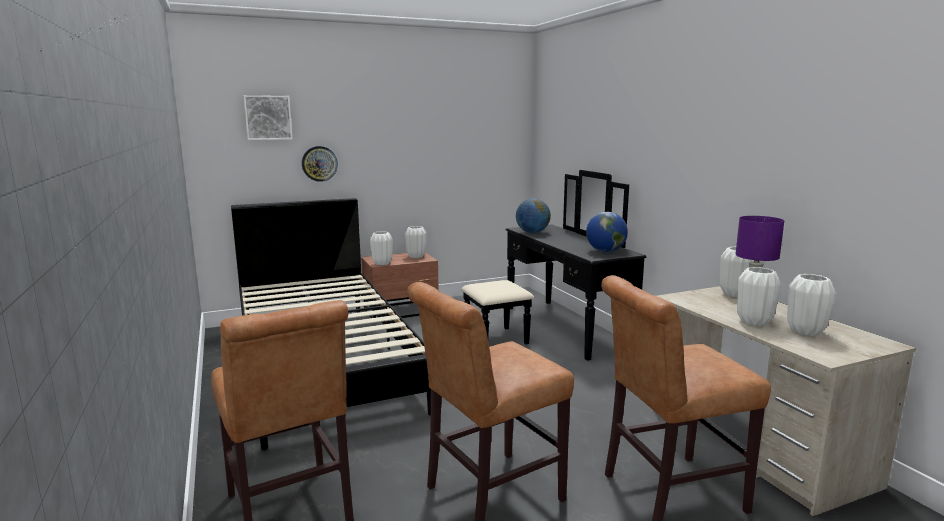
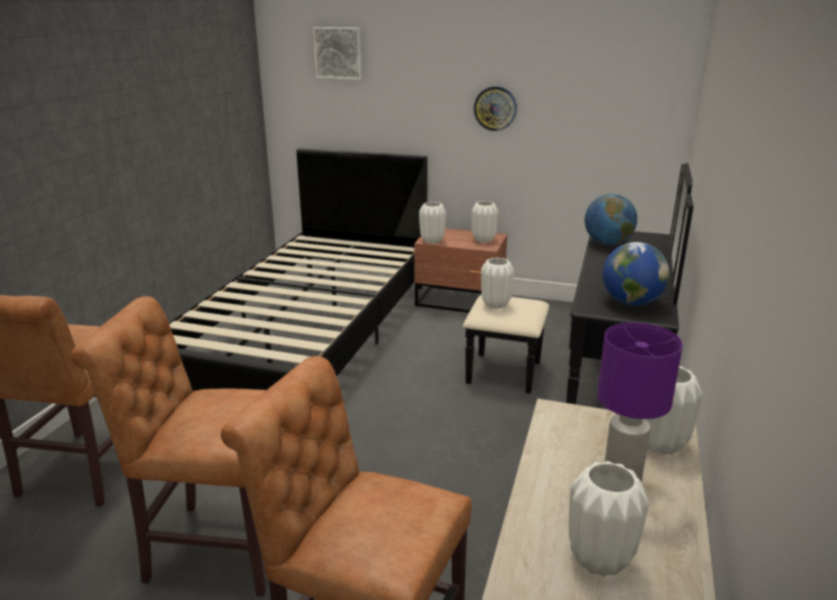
camera: 40 degrees right, 10 degrees up
(319, 163) = (390, 110): wall clock -> wall clock (495, 108)
(754, 322) = (563, 503): white vase -> white vase (496, 304)

